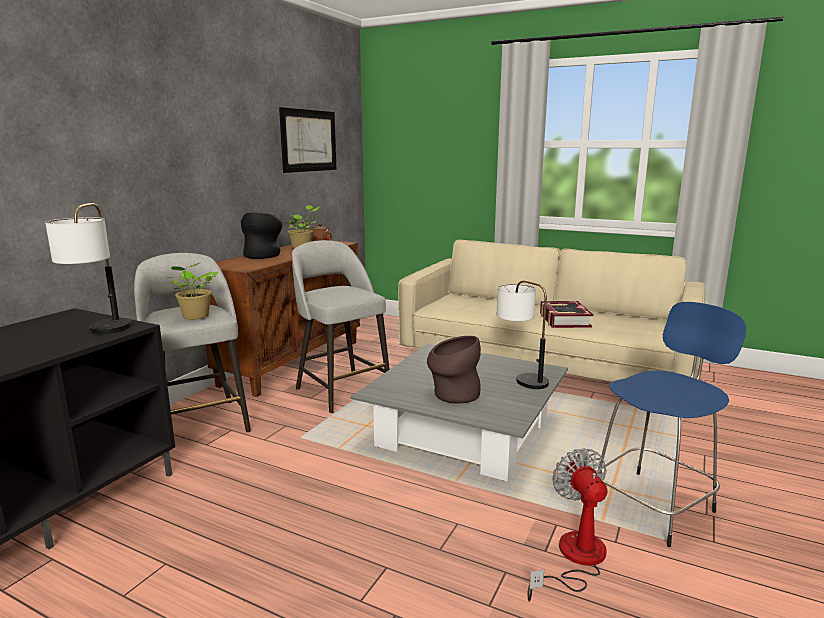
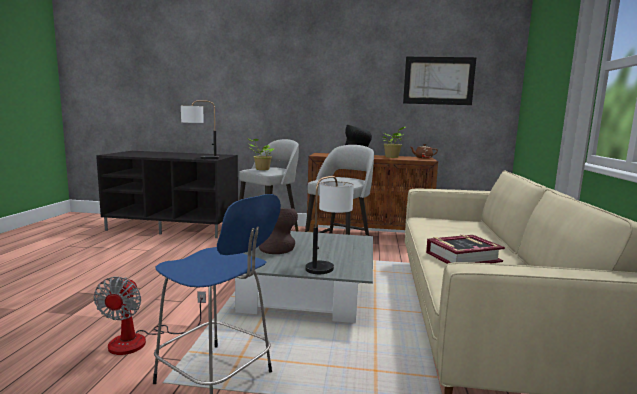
camera: 70 degrees right, 5 degrees down
(574, 559) = (141, 340): fan -> fan turned 120 degrees clockwise

